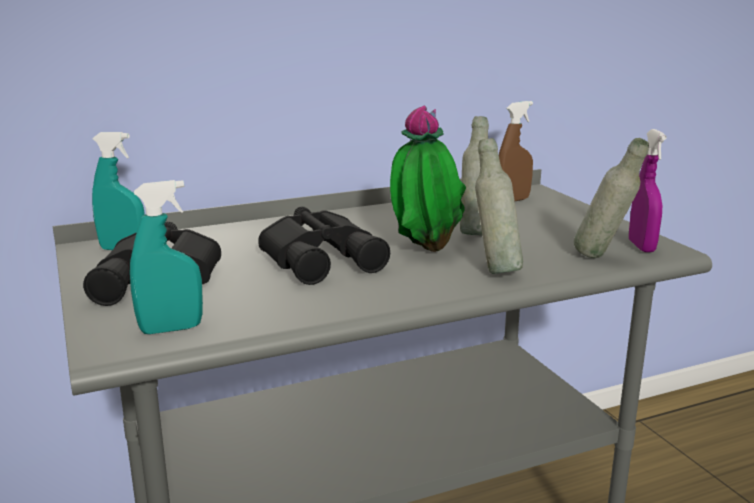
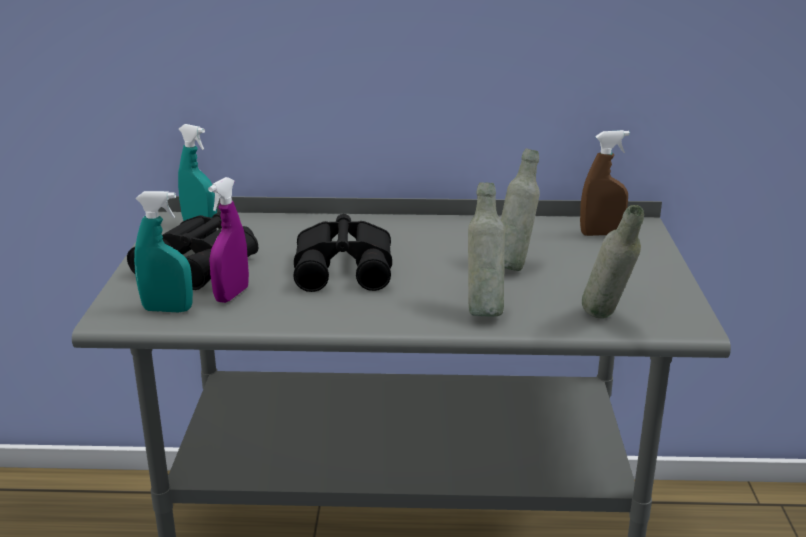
camera: 25 degrees right, 5 degrees up
(423, 251) = (442, 276): potted plant -> none
(641, 246) = (666, 315): purple spray bottle -> purple spray bottle (232, 295)

